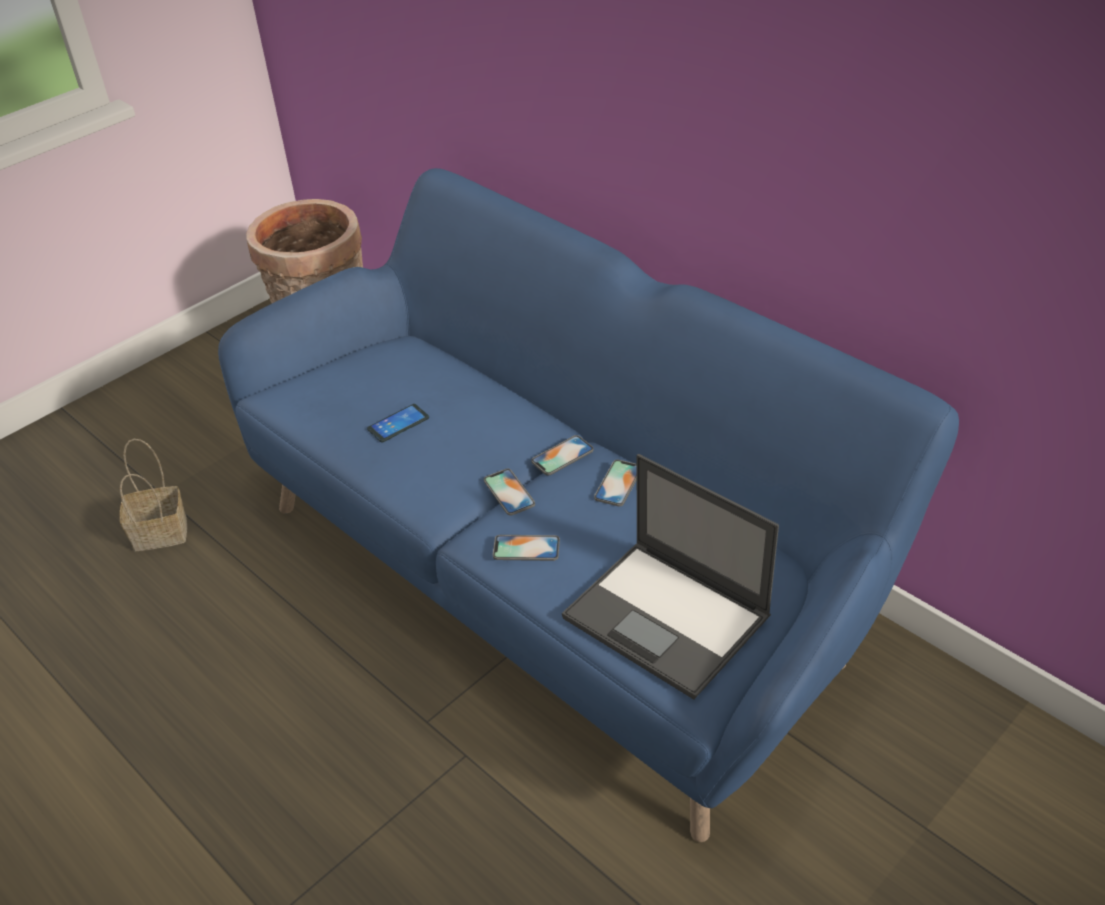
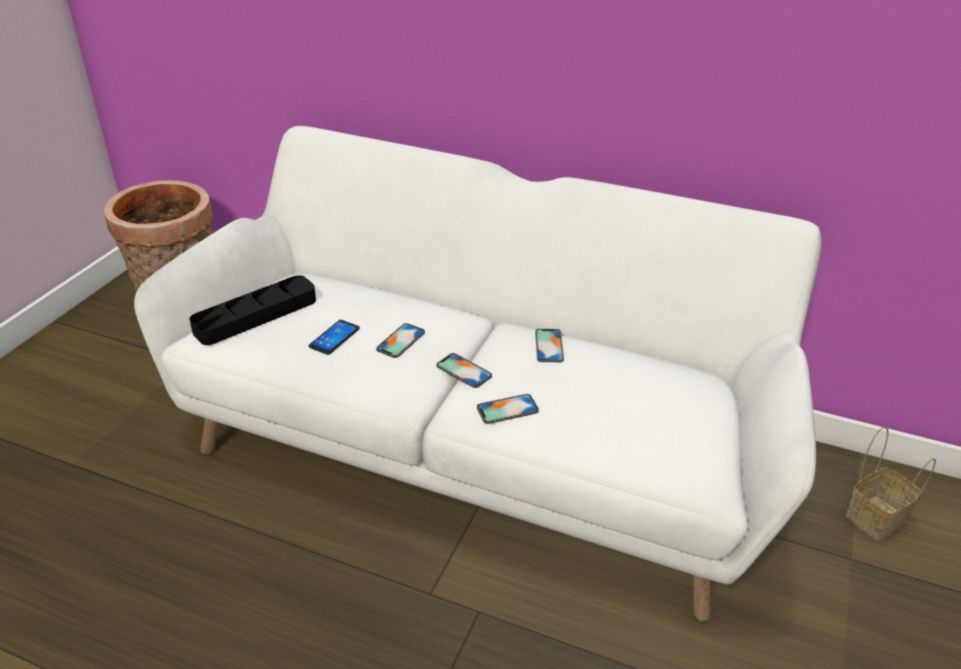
camera: 25 degrees left, 5 degrees down
(162, 532) = (89, 497): basket -> basket (876, 516)
(336, 381) = (256, 315): none -> black tray
(560, 575) = (478, 447): blue sofa -> white sofa
(562, 456) = (489, 335): phone -> phone (400, 341)
(668, 618) = (655, 434): laptop -> none

